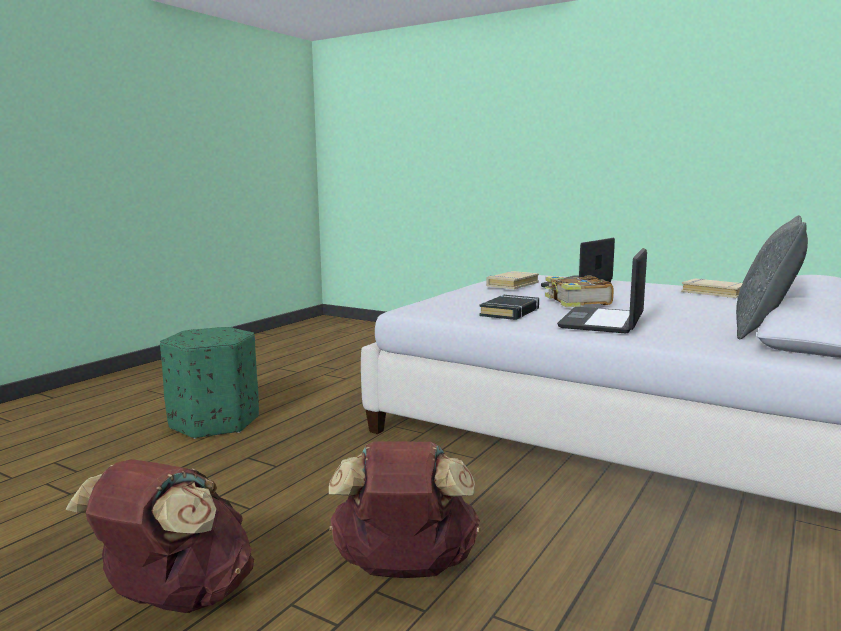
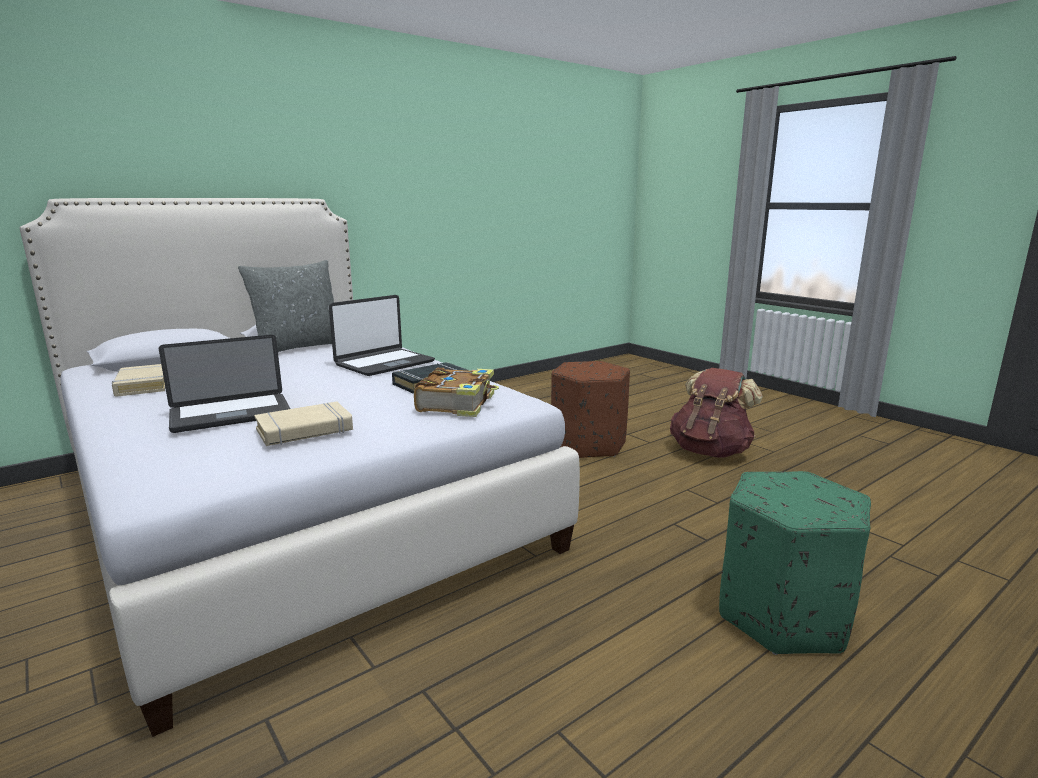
camera: 160 degrees left, 5 degrees up
(404, 570) = (588, 445): brown backpack -> brown ottoman
(576, 302) = (331, 387): book -> book (458, 403)

